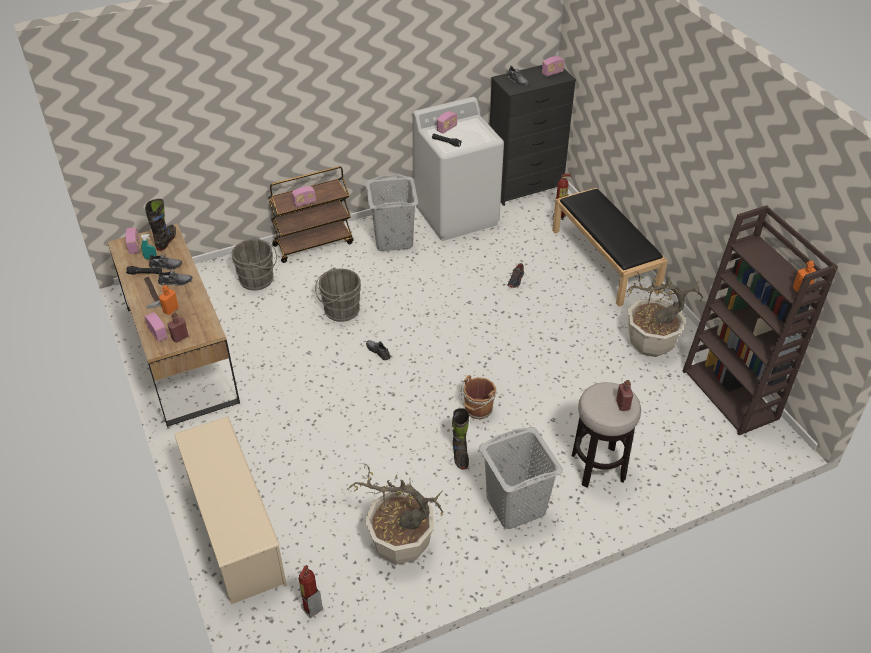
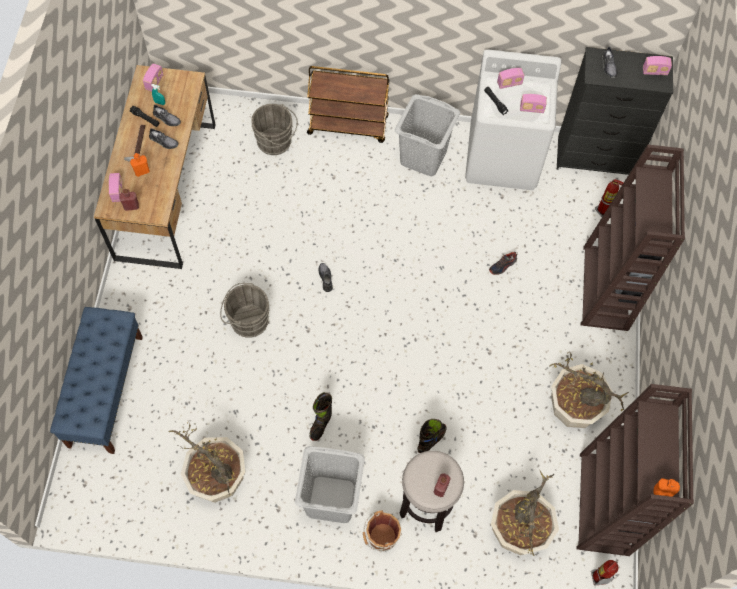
camera: 30 degrees right, 20 degrees up
(166, 240) = (184, 89): black boot -> black boot (431, 440)
(235, 531) = (106, 390): beige shoe rack -> blue bench
(304, 202) = (339, 94): radio -> radio (531, 109)
(311, 608) = (118, 492): fire extinguisher -> fire extinguisher (598, 577)
(339, 310) = (322, 215): grey bucket -> grey bucket (247, 320)
(478, 410) = (367, 388): brown bucket -> brown bucket (381, 537)
(605, 260) = (606, 289): black bench -> brown bookcase
(685, 446) = (518, 531): none -> potted plant

